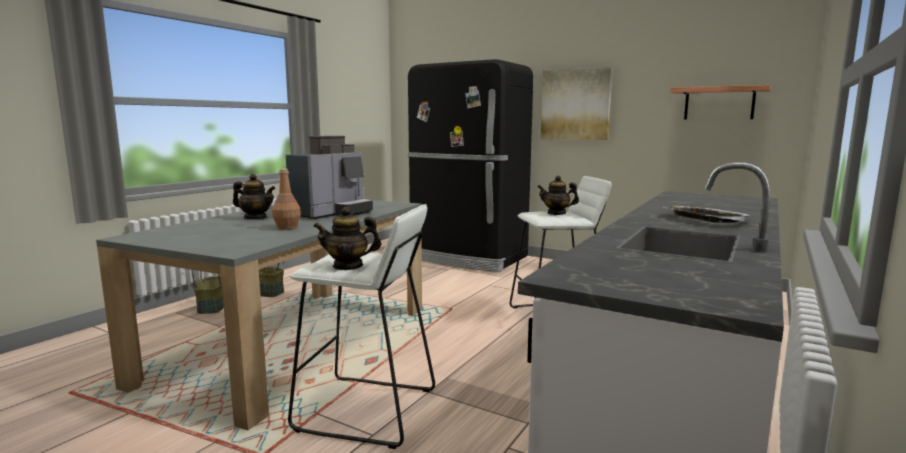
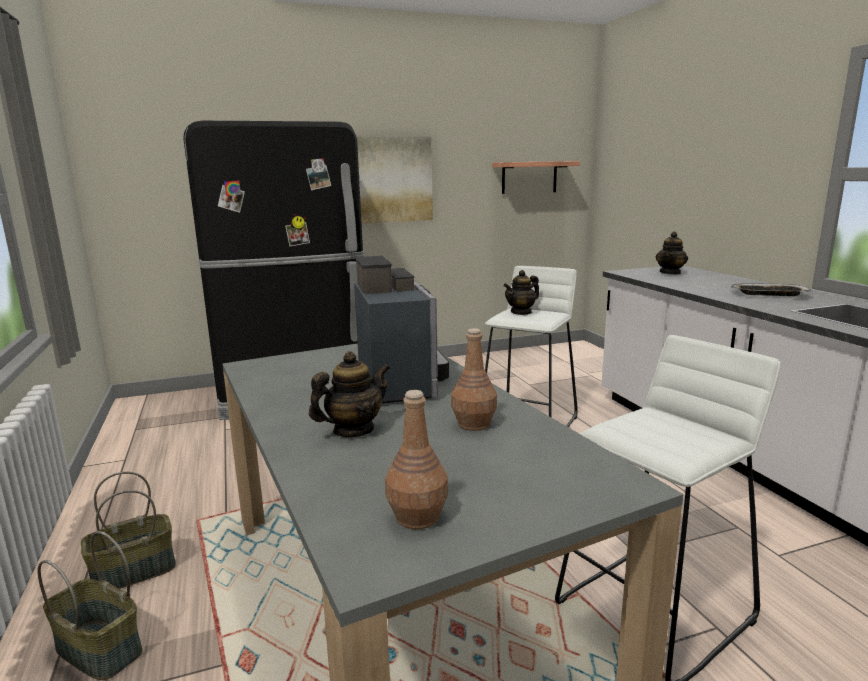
camera: 50 degrees left, 5 degrees up
(172, 235) = (417, 517): none -> brown bottle
(348, 266) = (694, 440): teapot -> teapot (670, 273)

